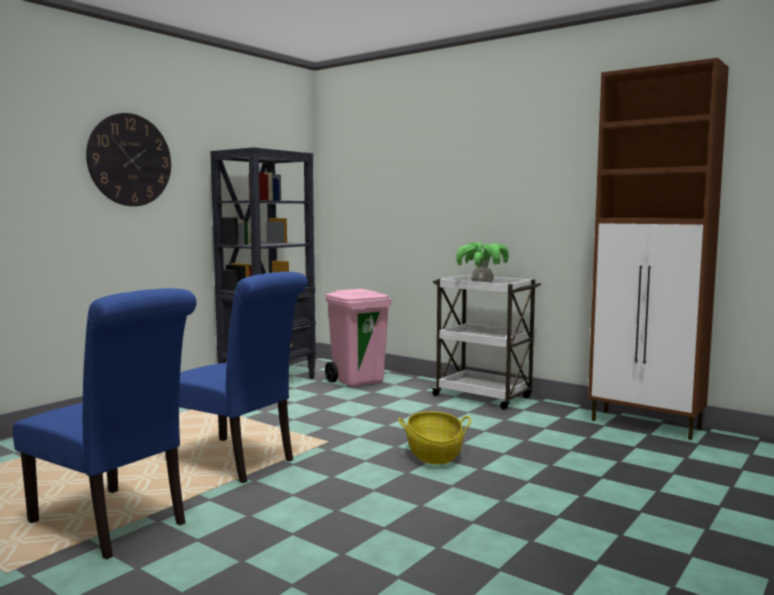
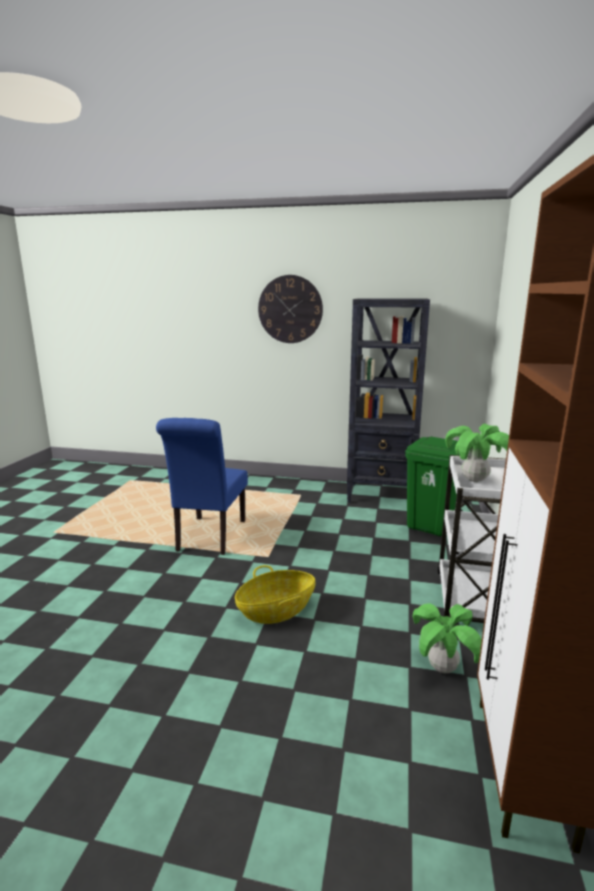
camera: 65 degrees right, 10 degrees up
(114, 524) = (107, 536): blue chair -> none
(358, 381) = (431, 526): pink trash can -> green trash can
(552, 420) = (442, 668): none -> potted plant

